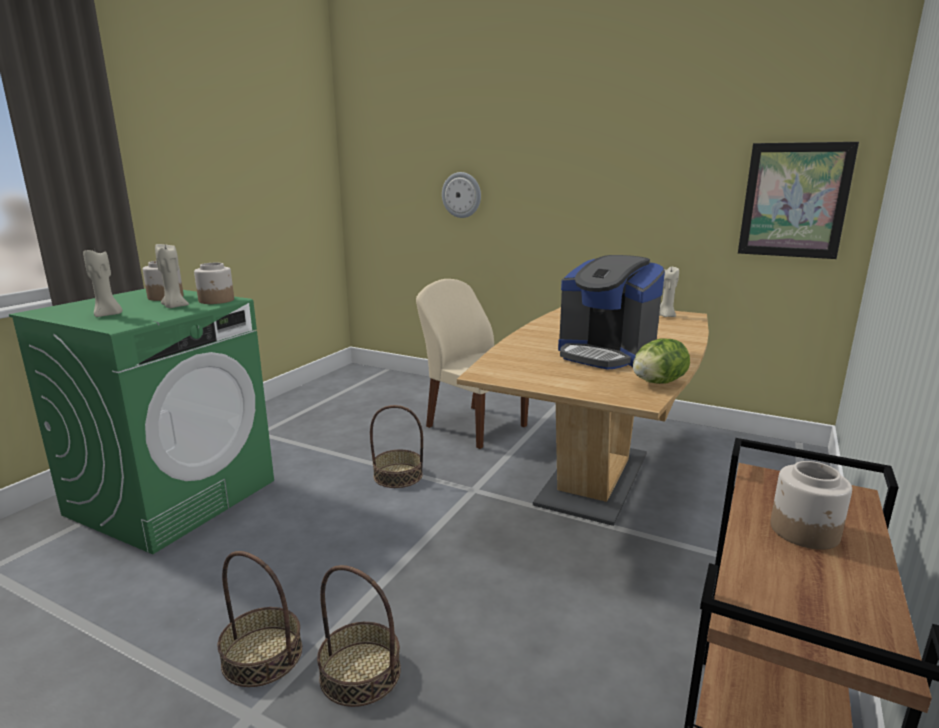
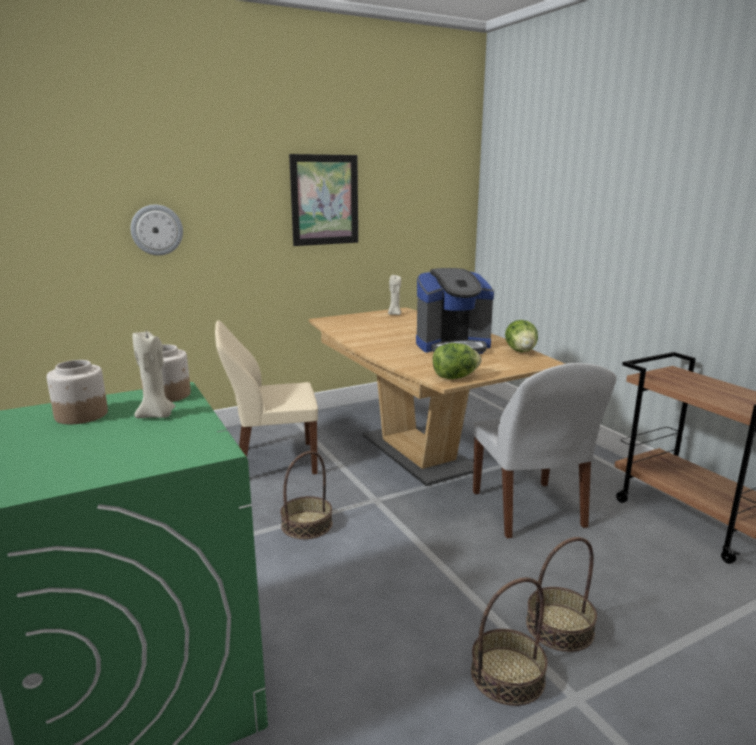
camera: 55 degrees left, 0 degrees up
(108, 315) = (129, 451): beige candle -> none
(500, 375) = (455, 377): none -> lettuce
(569, 586) = (528, 511): none -> white chair
(794, 200) = (436, 217): picture -> picture (324, 200)
(805, 531) = (706, 388): jar -> none

